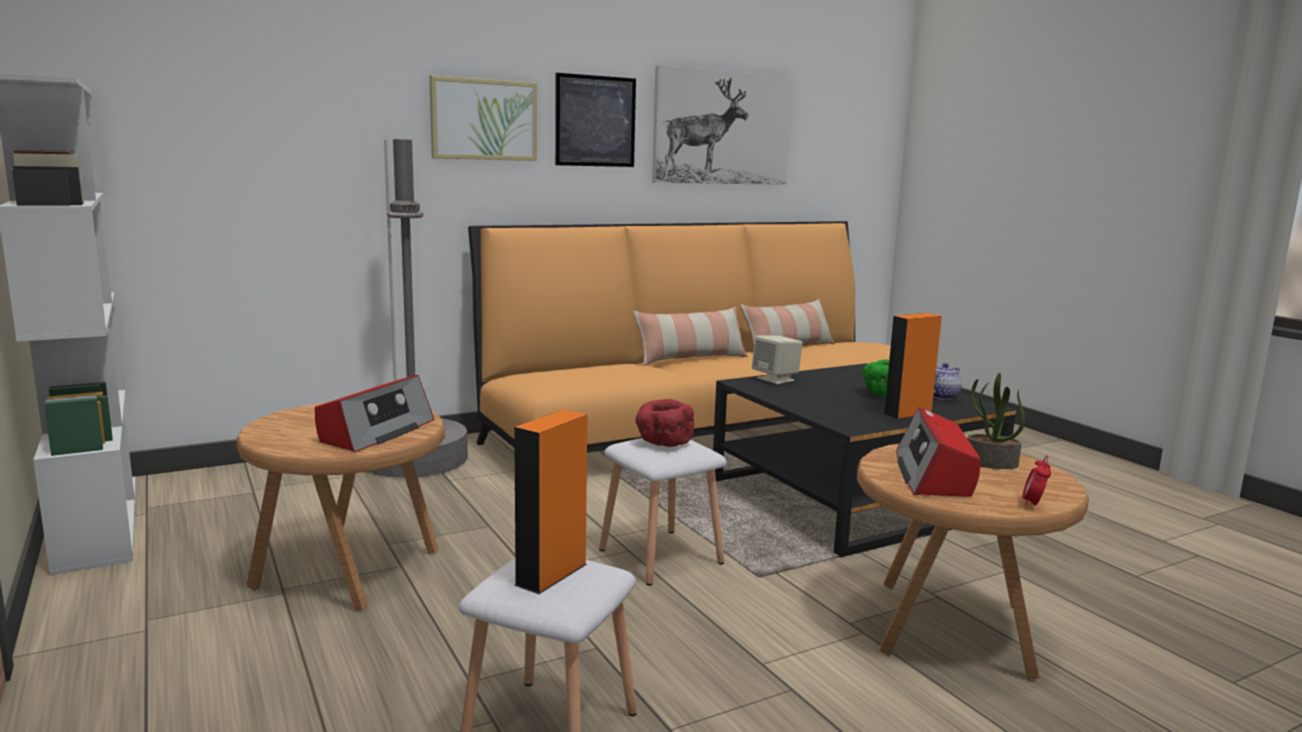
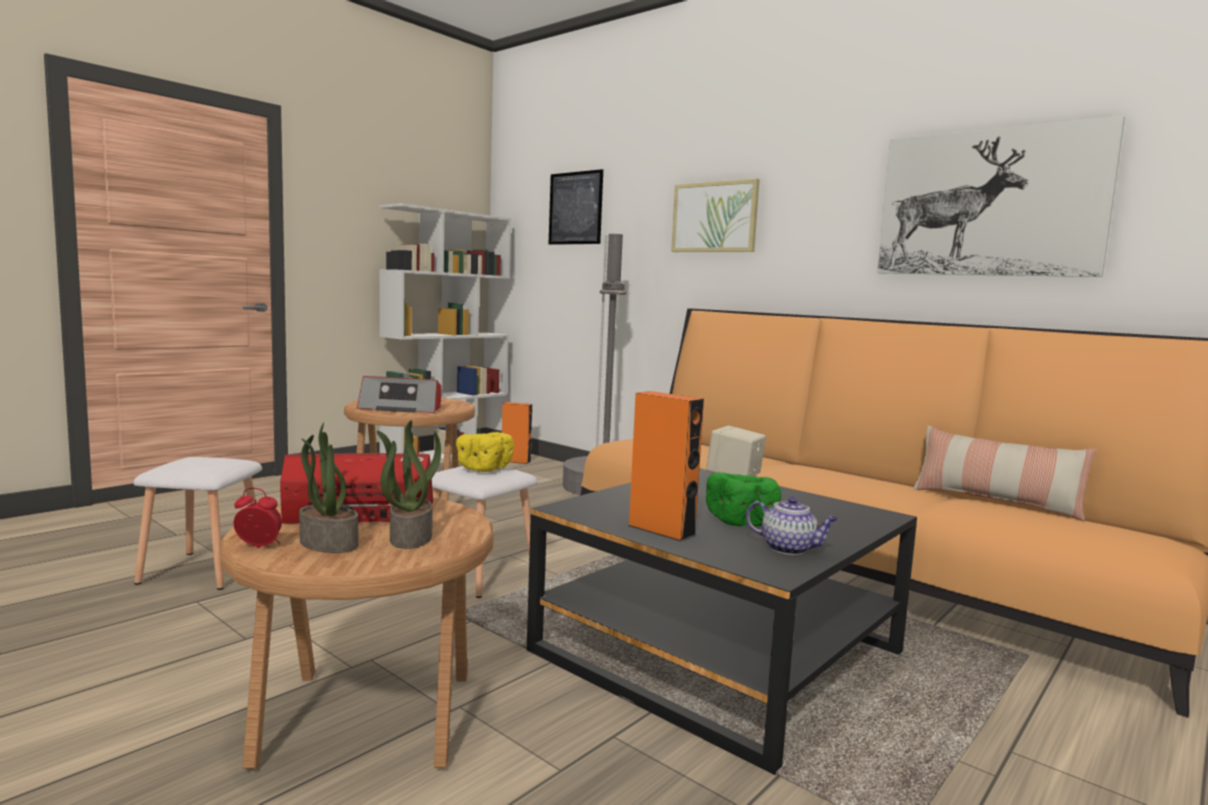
camera: 70 degrees right, 5 degrees down
(551, 574) = (202, 462): orange speaker -> orange speaker (515, 461)
(595, 121) = (817, 209): picture -> picture (575, 208)
(663, 443) = (483, 469): red bowl -> yellow bowl
(691, 359) = (811, 467): pillow -> none
(1017, 485) = (327, 544): none -> potted plant

